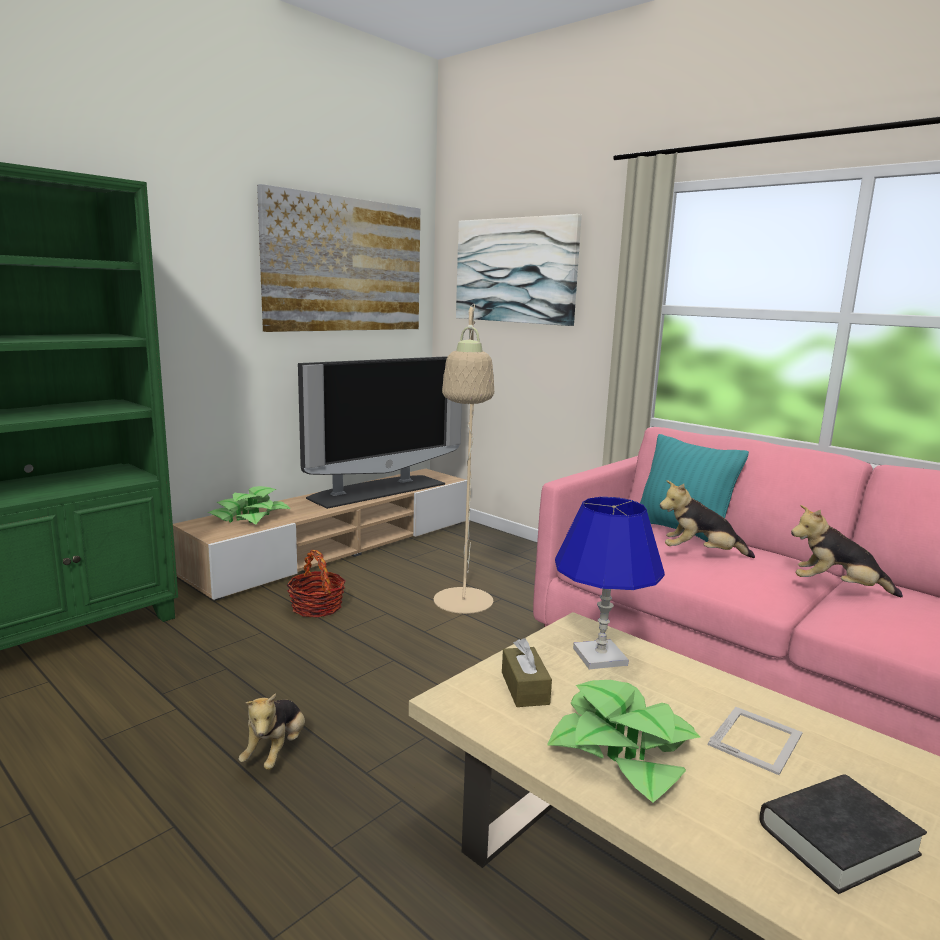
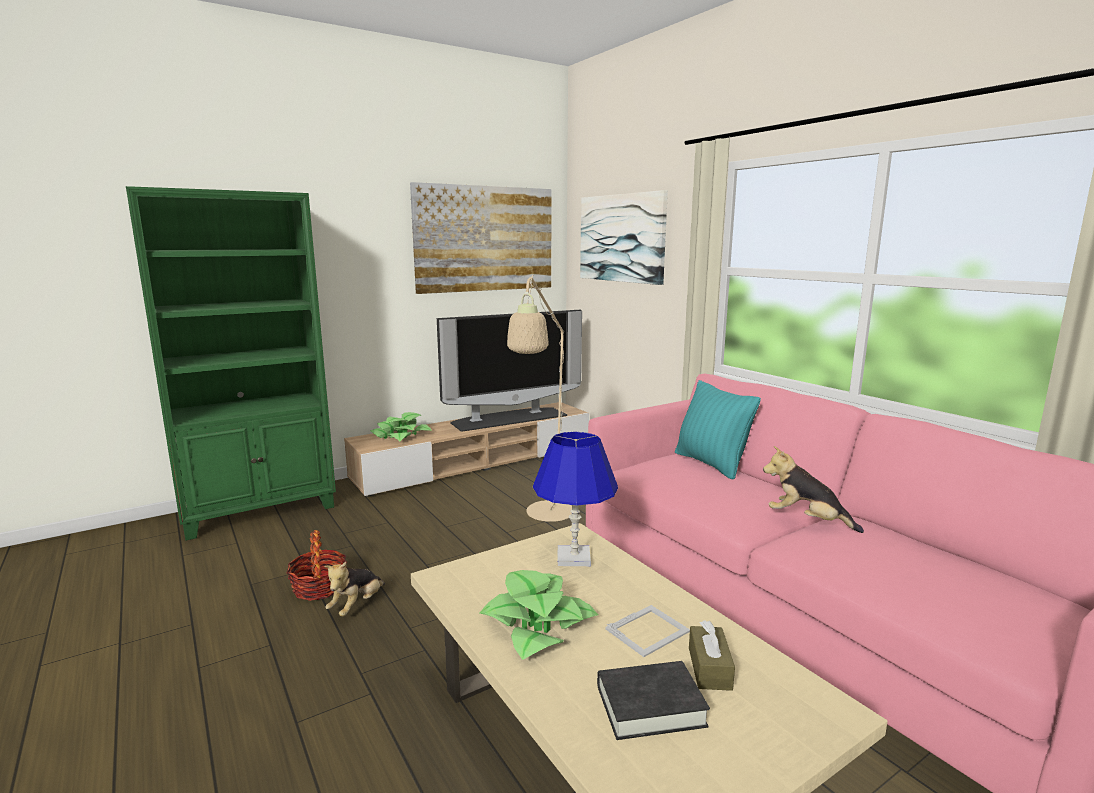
camera: 15 degrees right, 0 degrees up
(317, 607) = (436, 507): basket -> basket (319, 587)
(525, 688) = (498, 574): brown tissue box -> brown tissue box (709, 668)
(700, 554) = (705, 484): plush toy -> none

